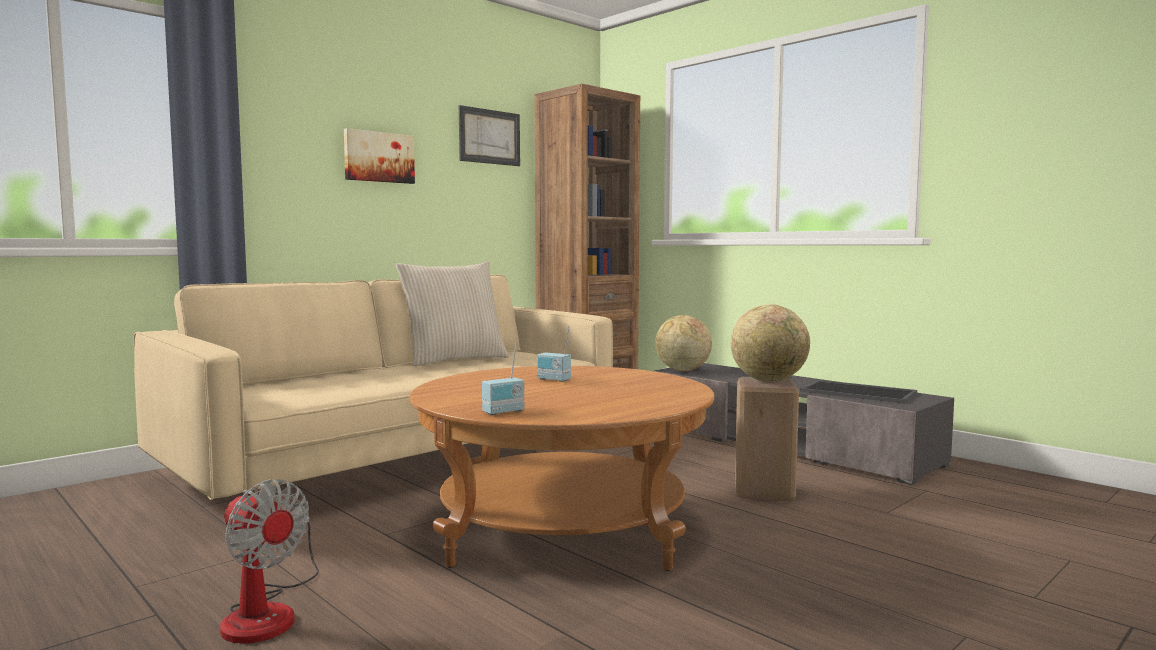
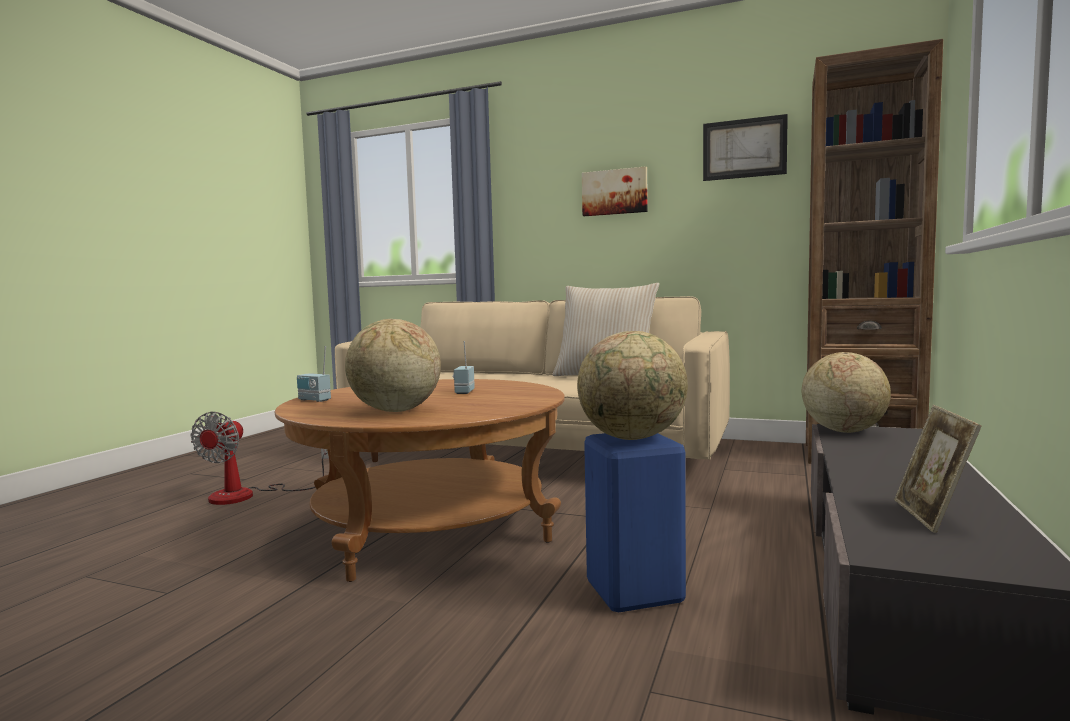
camera: 65 degrees right, 0 degrees up
(632, 398) = (395, 411): none -> globe
(765, 492) = (637, 593): beige stool -> blue stool
(859, 392) = (932, 517): tray -> picture frame

